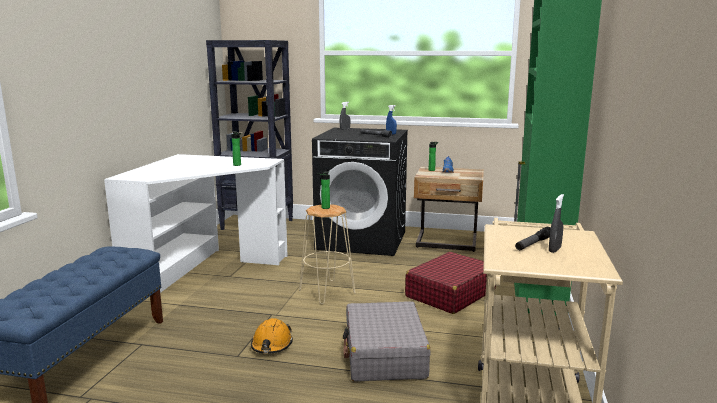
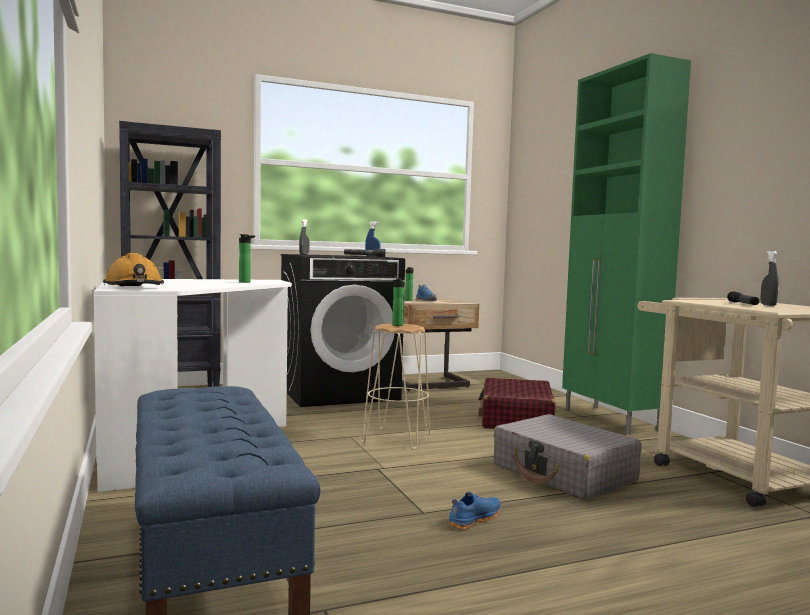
camera: 35 degrees left, 10 degrees down
(255, 371) = (473, 519): none -> blue shoe
(272, 345) = (439, 493): orange hard hat -> orange hard hat (134, 288)

